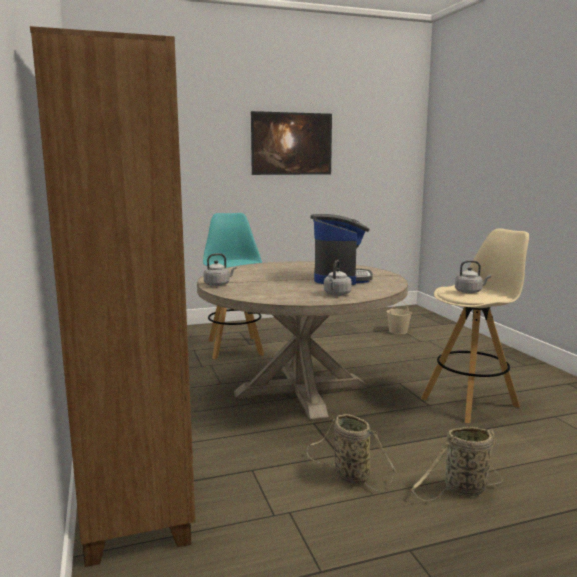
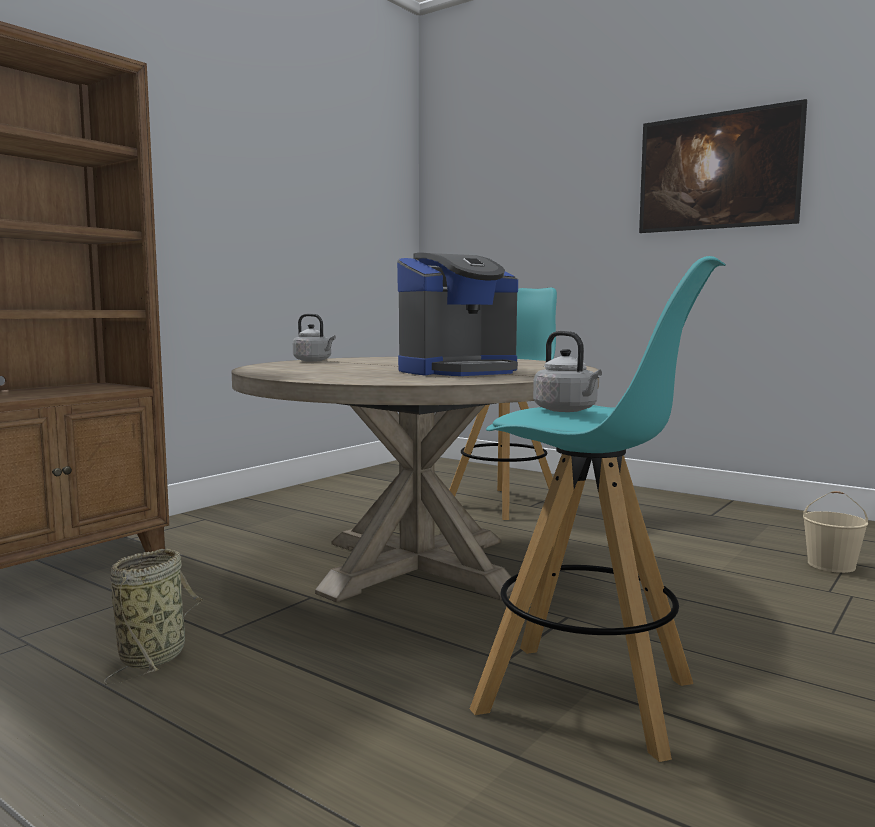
camera: 55 degrees right, 5 degrees down
(336, 294) = (336, 376): grey kettle -> none
(462, 490) = (163, 758): basket -> none
(470, 402) = (589, 697): beige stool -> turquoise stool

